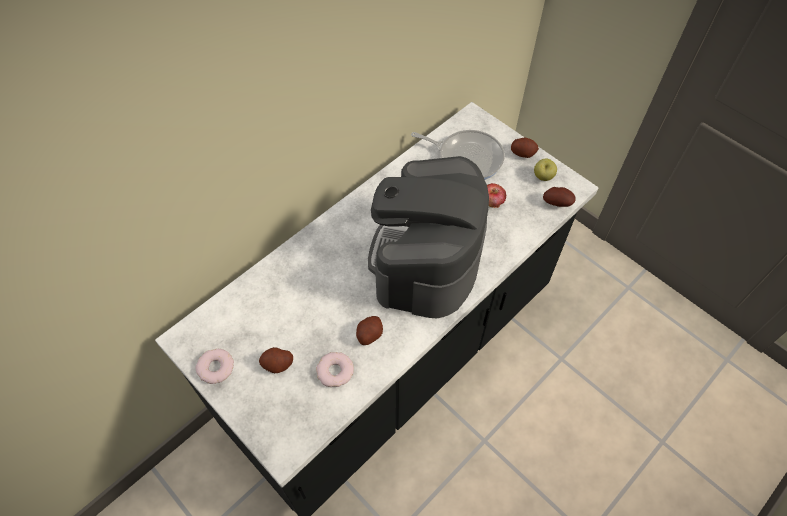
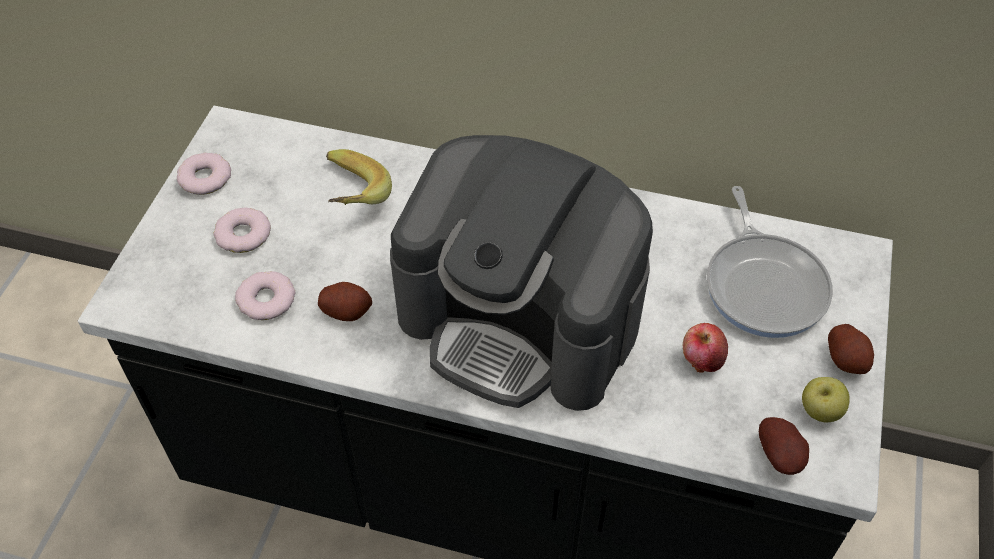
camera: 60 degrees right, 5 degrees down
(278, 364) = (243, 235): potato -> donut
(289, 299) = (348, 197): none -> banana
(426, 260) = (521, 320): coffee machine -> coffee machine turned 135 degrees counterclockwise

